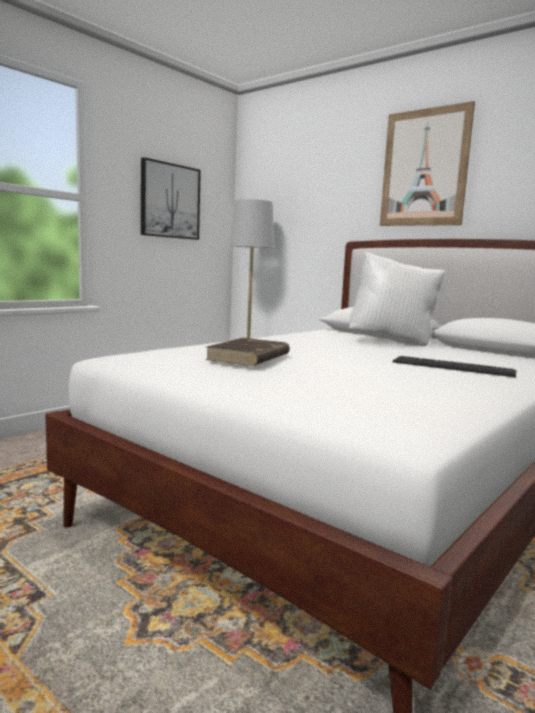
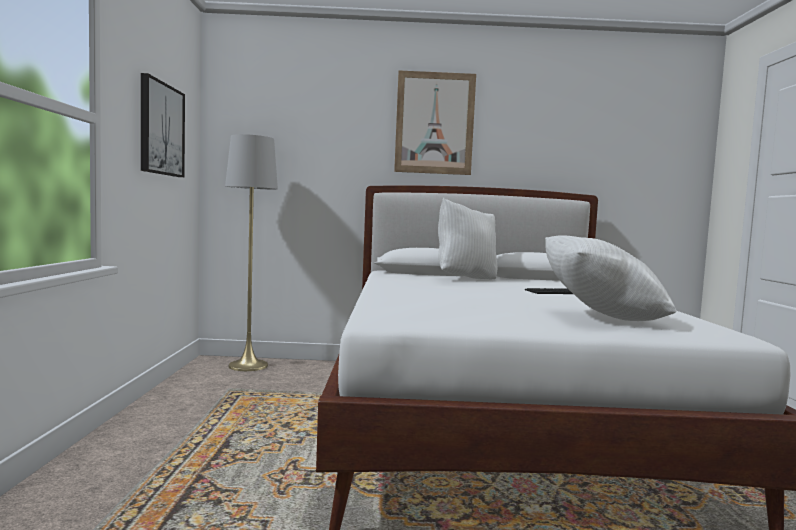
camera: 40 degrees left, 5 degrees down
(248, 357) = (473, 302): brown book -> none
(328, 389) = (600, 318): none -> white pillow

